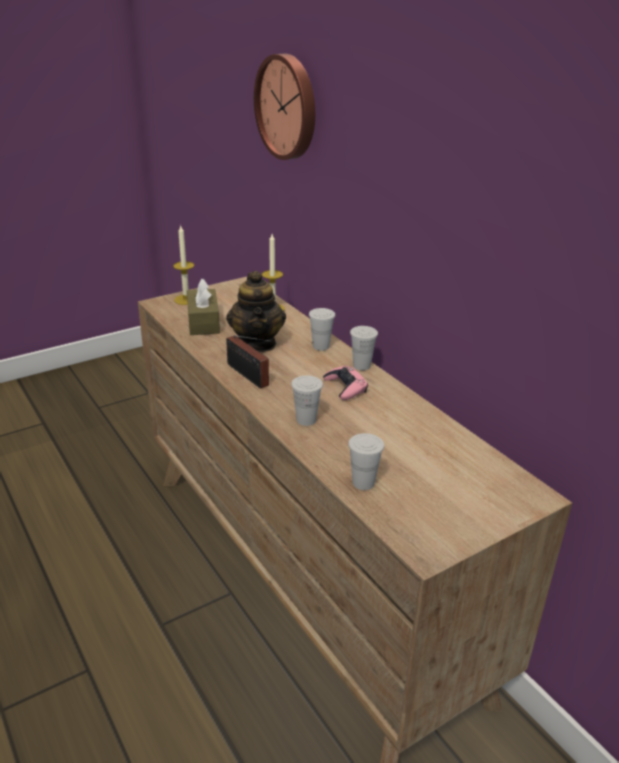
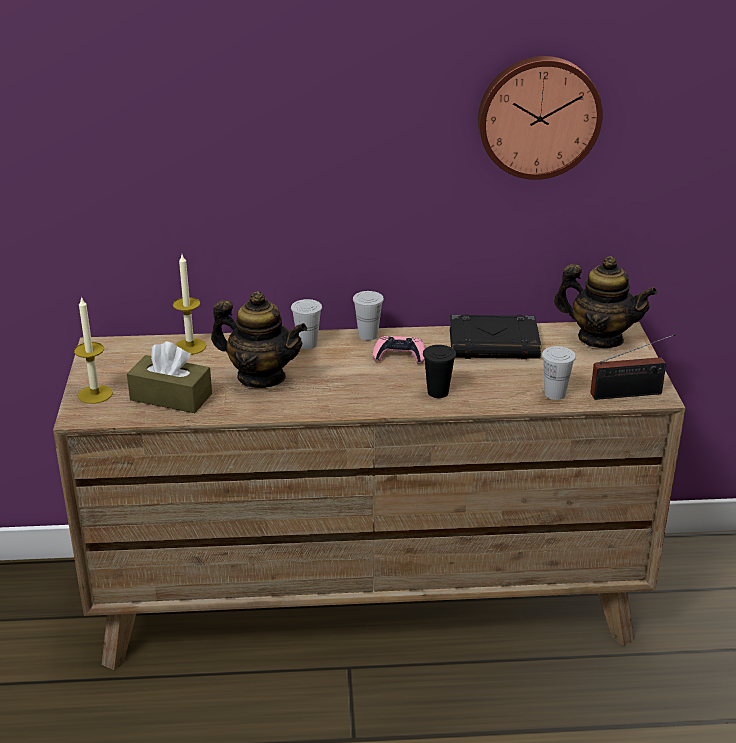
camera: 60 degrees left, 0 degrees up
(249, 376) = (327, 400): radio -> radio (630, 394)
(288, 107) = (143, 99): wall clock -> wall clock (538, 116)
(306, 420) = (438, 392): white cup -> black cup
(416, 427) = (494, 344): none -> black book
(499, 485) = (600, 338): none -> teapot

